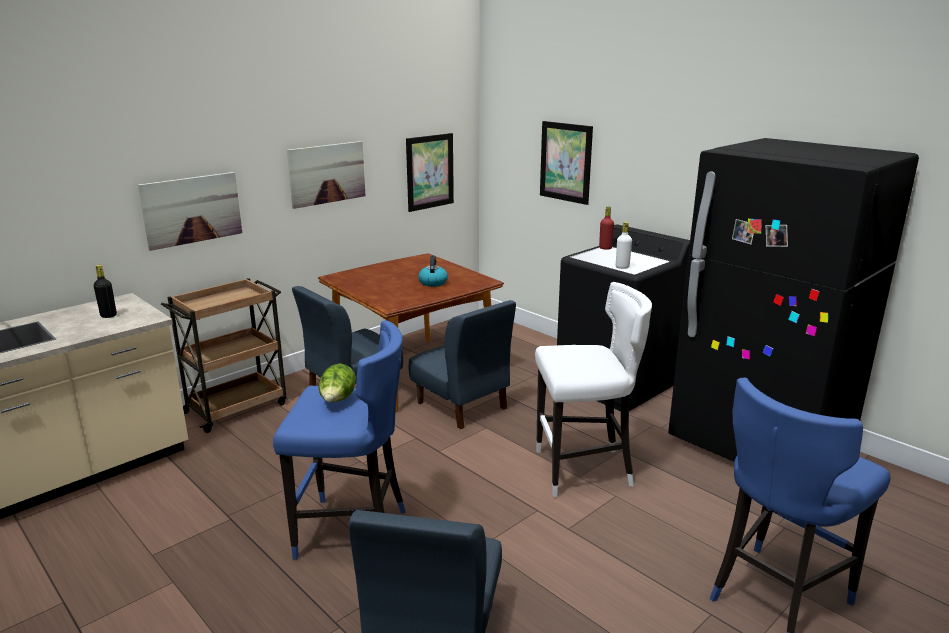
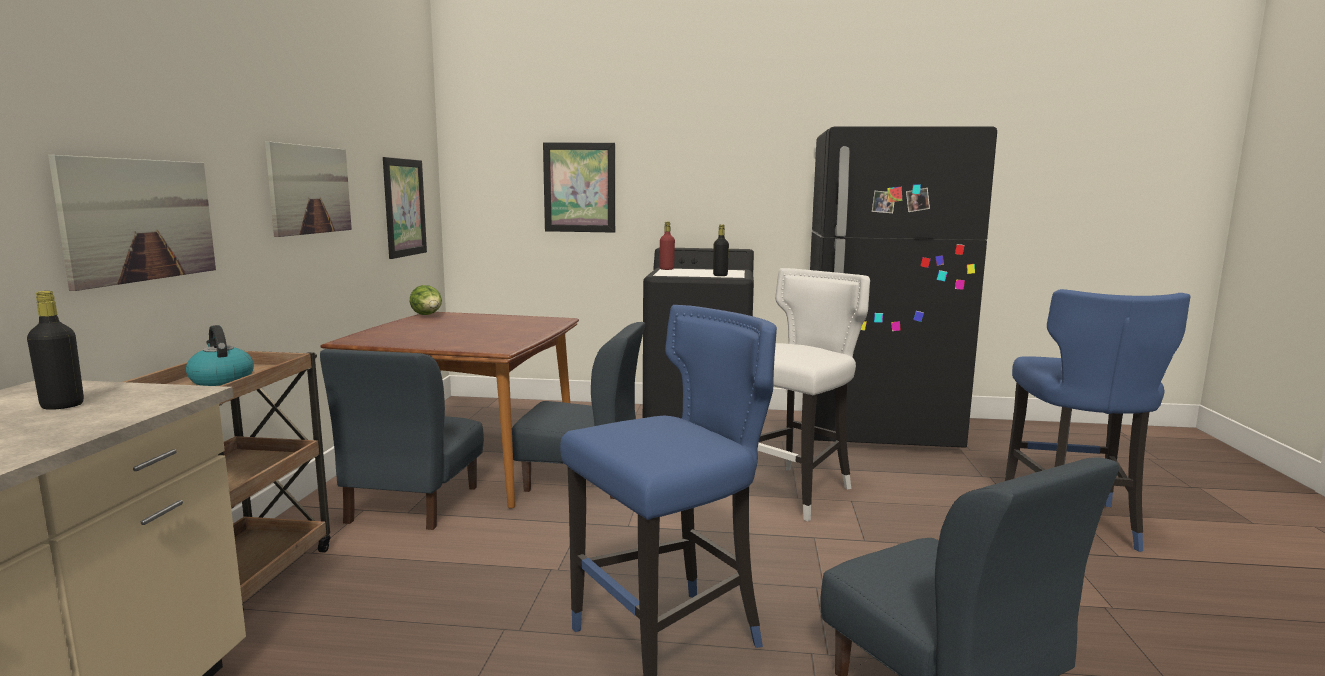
camera: 40 degrees left, 10 degrees down
(337, 401) = (654, 429): lettuce -> lettuce (427, 315)
(433, 282) = (500, 328): kettle -> kettle (221, 380)
(622, 267) = (720, 275): white bottle -> black bottle

